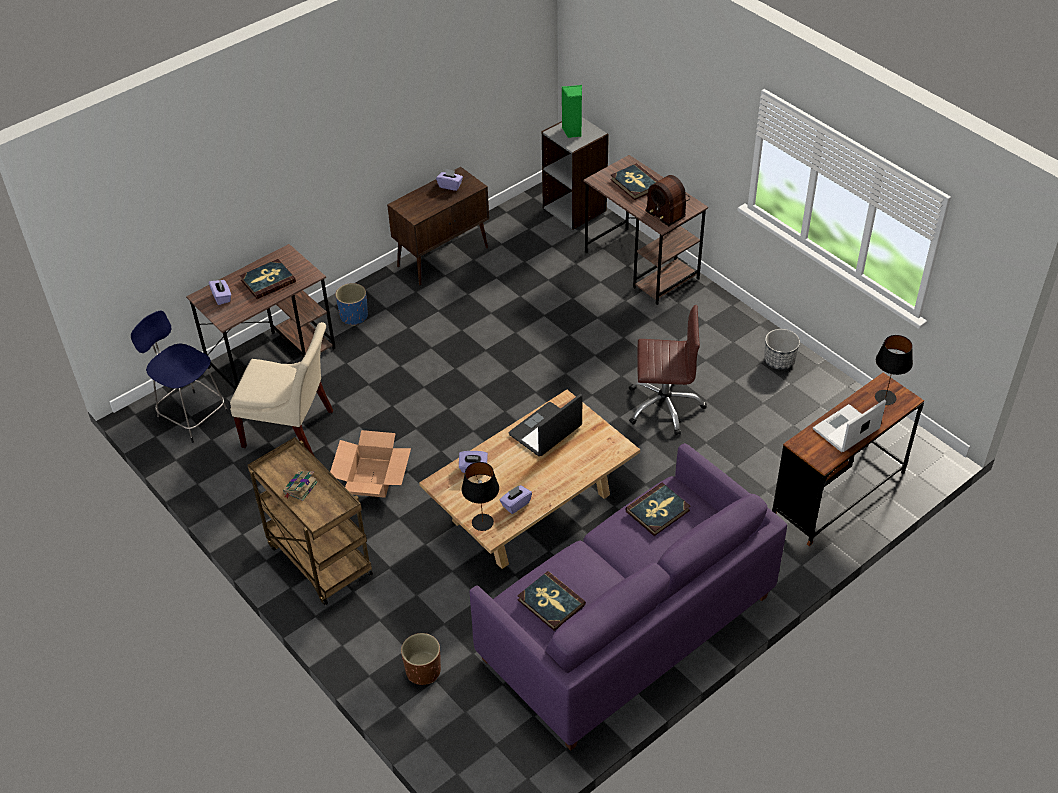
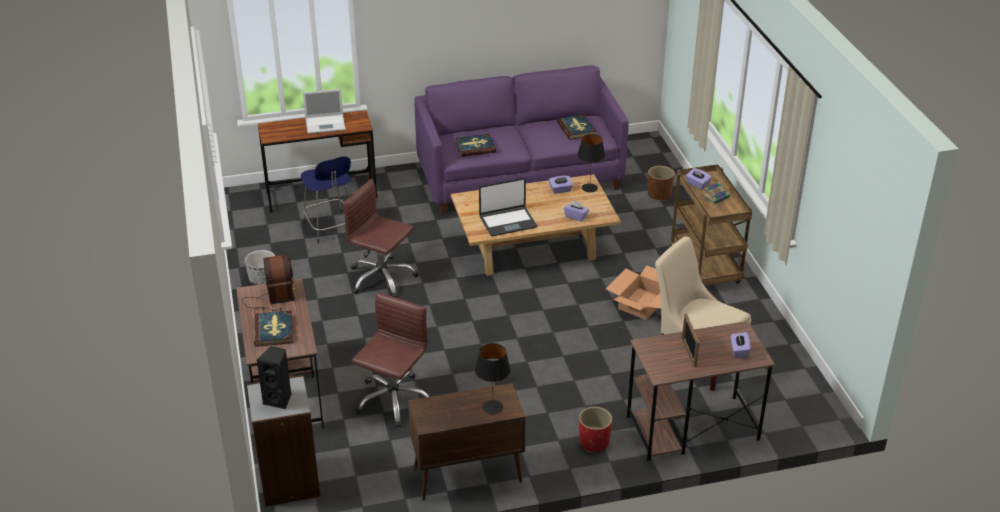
camera: 155 degrees left, 10 degrees down
(191, 415) = (784, 400): blue stool -> blue stool (330, 228)
(268, 281) = (688, 352): book -> picture frame
(354, 316) = (594, 442): blue planter -> red planter
(450, 185) = (446, 414): purple tissue box -> purple tissue box (697, 184)
(548, 292) = (393, 400): none -> brown office chair
(572, 131) = (279, 400): green speaker -> black speaker
(885, 397) = (279, 131): black table lamp -> black table lamp (493, 407)

